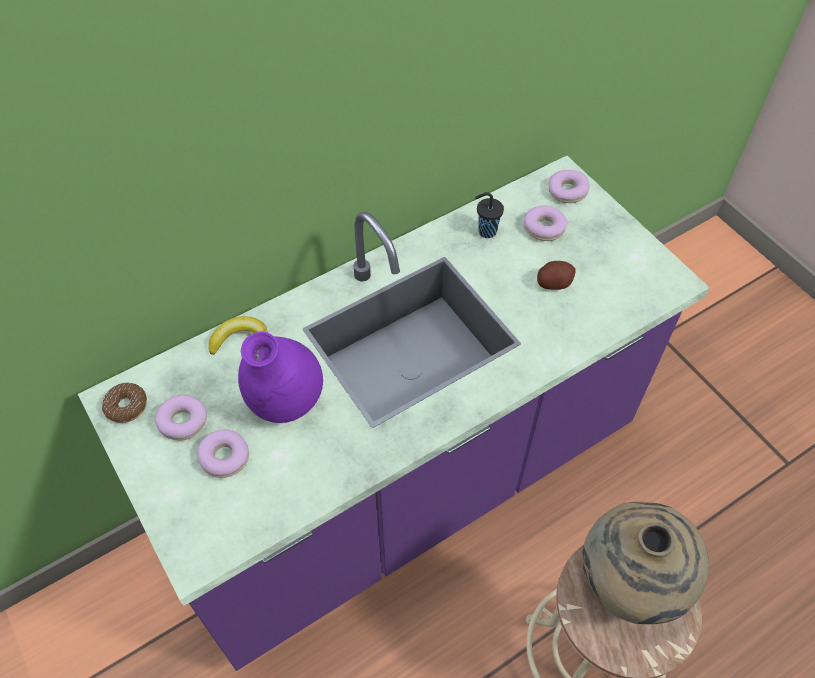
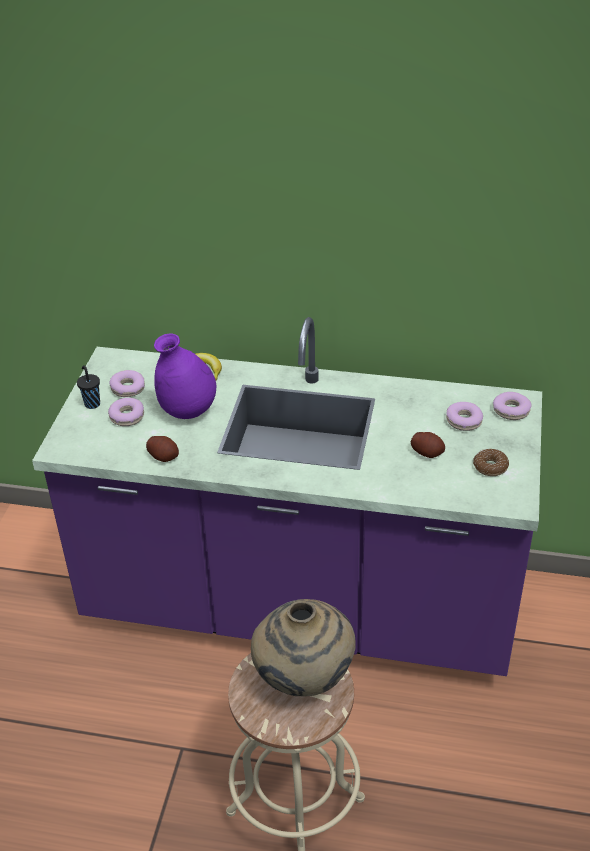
camera: 45 degrees right, 15 degrees down
(126, 406) = (111, 365): donut -> donut (490, 467)
(324, 475) = (164, 456): none -> potato
(486, 231) = (421, 401): black cup -> black cup (92, 403)

